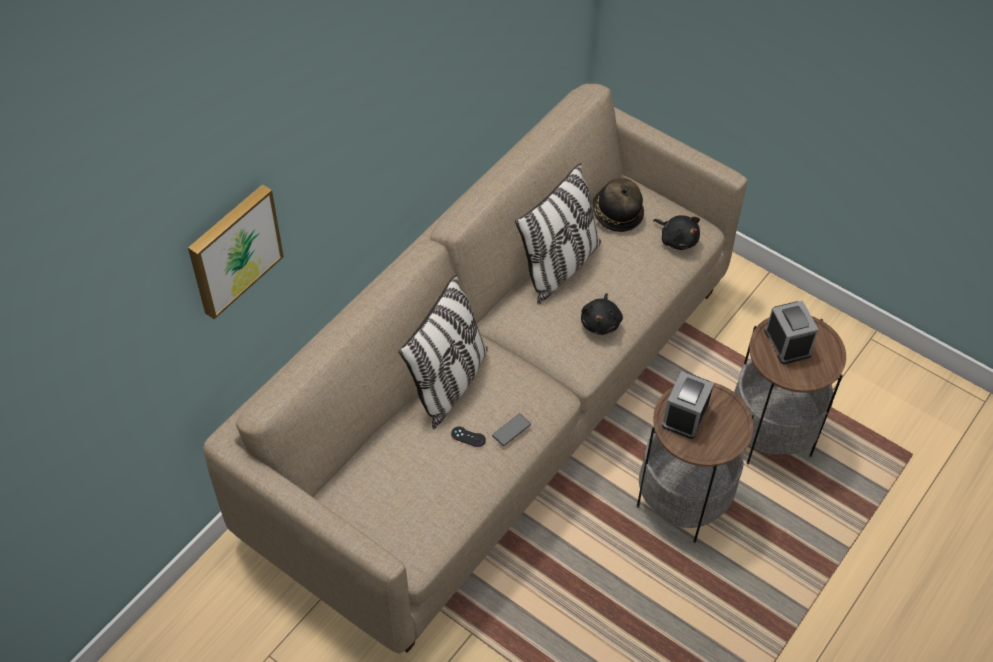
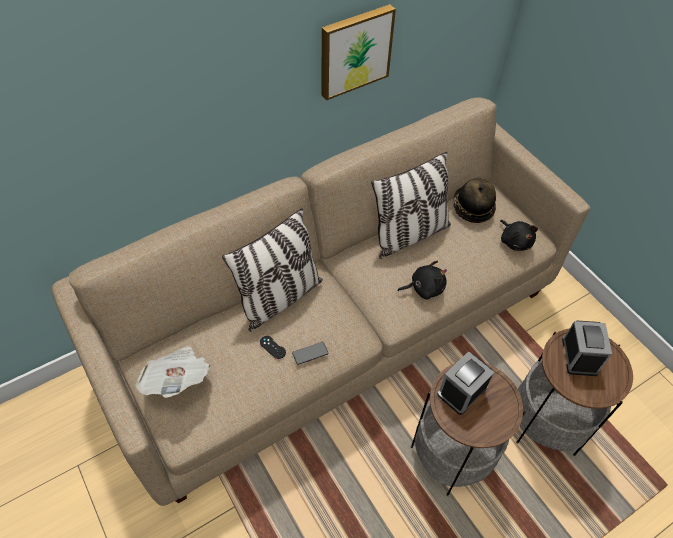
camera: 20 degrees right, 0 degrees up
(233, 249) = (78, 117): picture -> picture (354, 51)
(381, 504) = (177, 379): none -> newspaper
(601, 322) = (424, 288): black plush toy -> black plush toy turned 135 degrees counterclockwise

